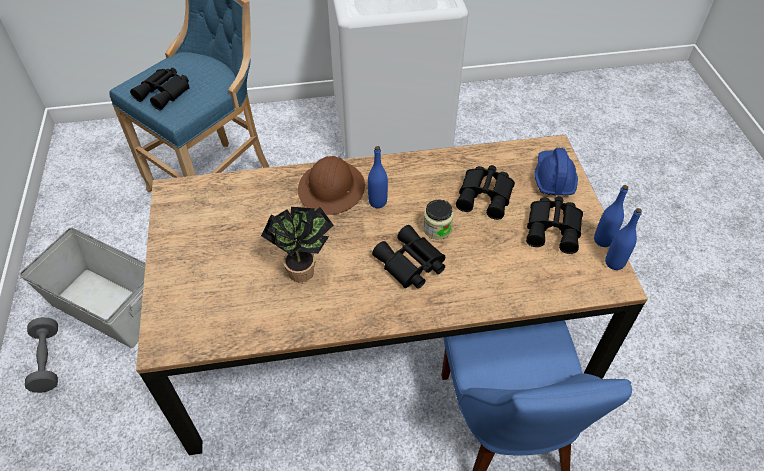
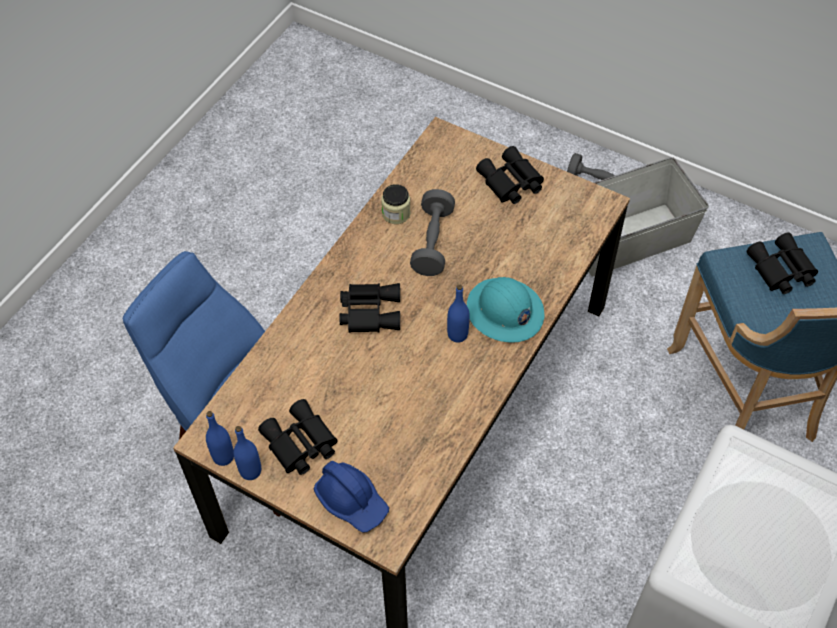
camera: 130 degrees right, 5 degrees up
(304, 269) = (432, 242): potted plant -> grey dumbbell
(332, 189) = (504, 312): brown hard hat -> turquoise hard hat
(437, 229) = (386, 356): jar -> jar (396, 213)
(486, 196) = (385, 423): black binoculars -> black binoculars (510, 183)

